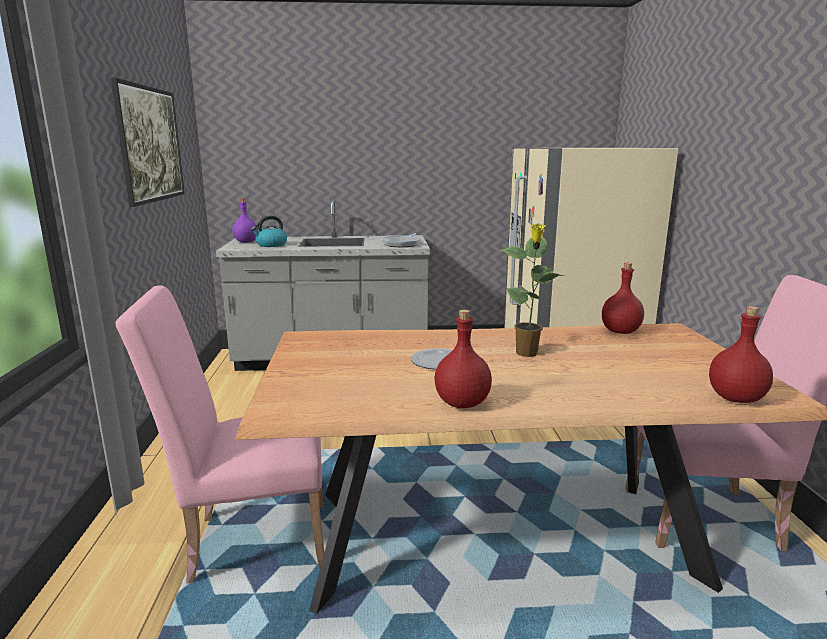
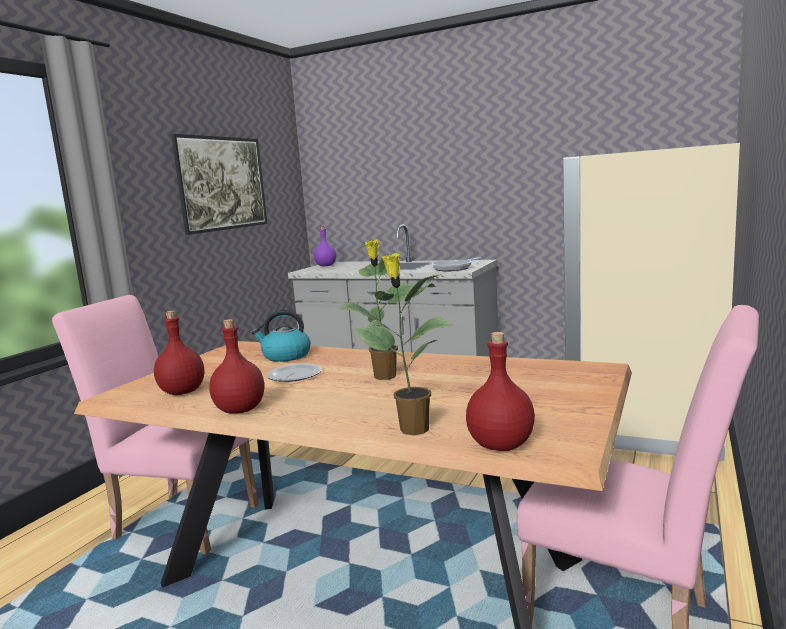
camera: 30 degrees right, 5 degrees down
(271, 245) = (339, 268): kettle -> kettle (285, 356)
(619, 331) = (528, 365): red bottle -> red bottle (182, 392)
(650, 396) = (412, 429): none -> potted plant

